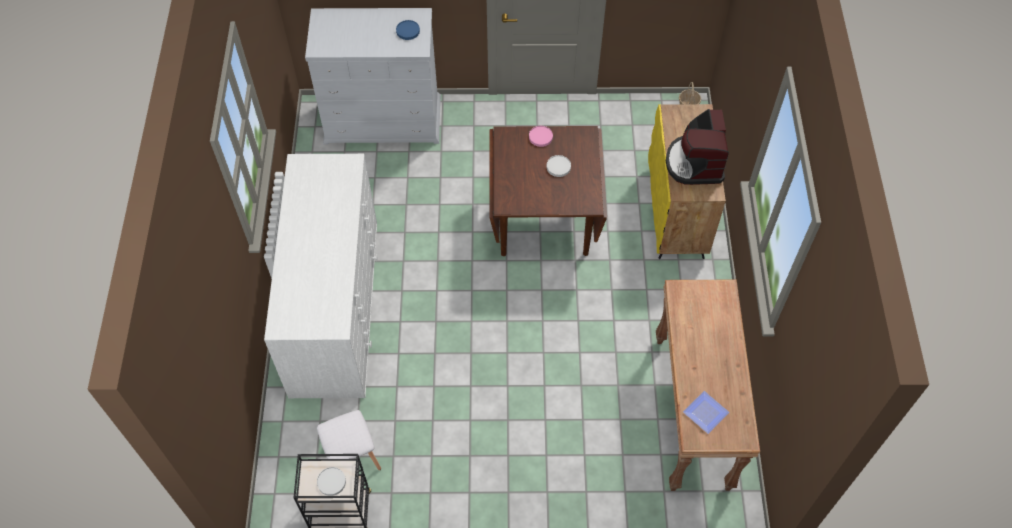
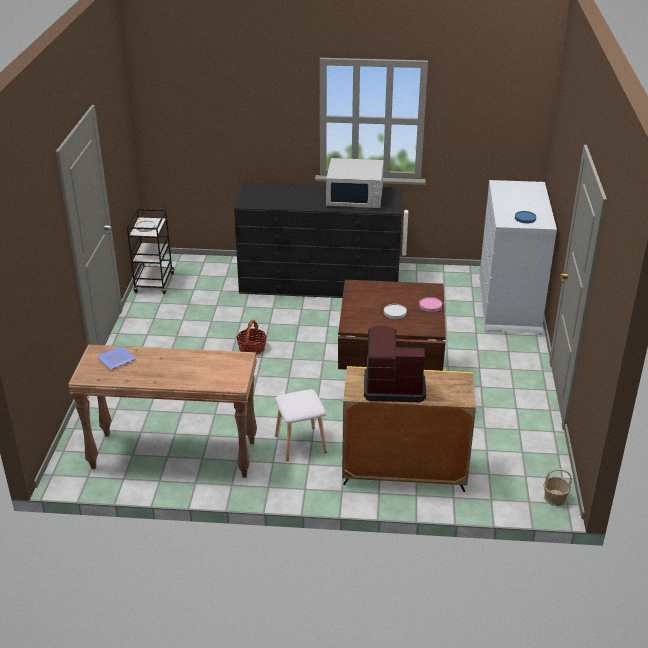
camera: 95 degrees right, 25 degrees down
(316, 202) = (355, 197): none -> white microwave
(335, 306) = (320, 282): white dresser -> black dresser
(351, 457) = (193, 288): white stool -> white stool (301, 443)
(489, 365) = (252, 348): none -> basket

